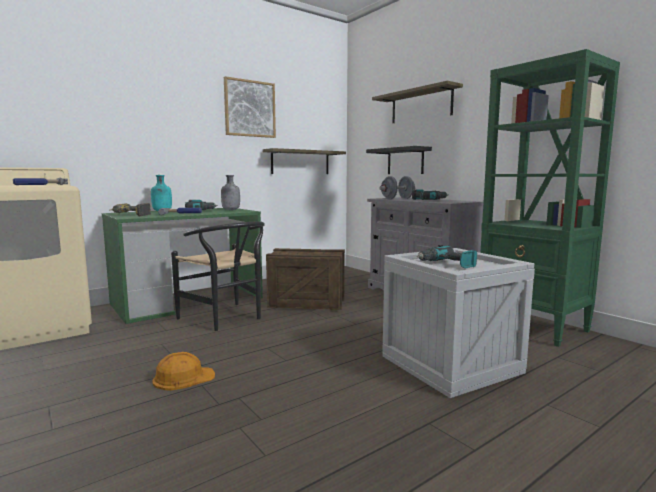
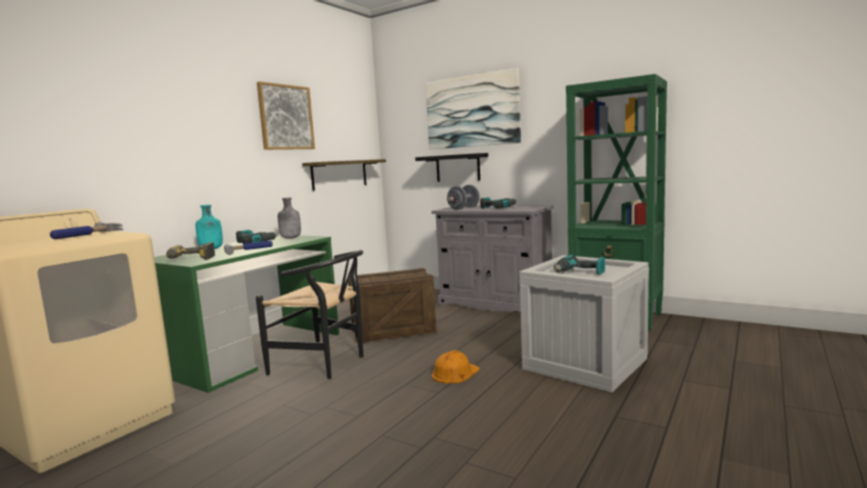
camera: 20 degrees left, 0 degrees up
(183, 378) = (354, 433): orange hard hat -> orange hard hat (454, 373)
(421, 105) = (472, 111): shelf -> picture

